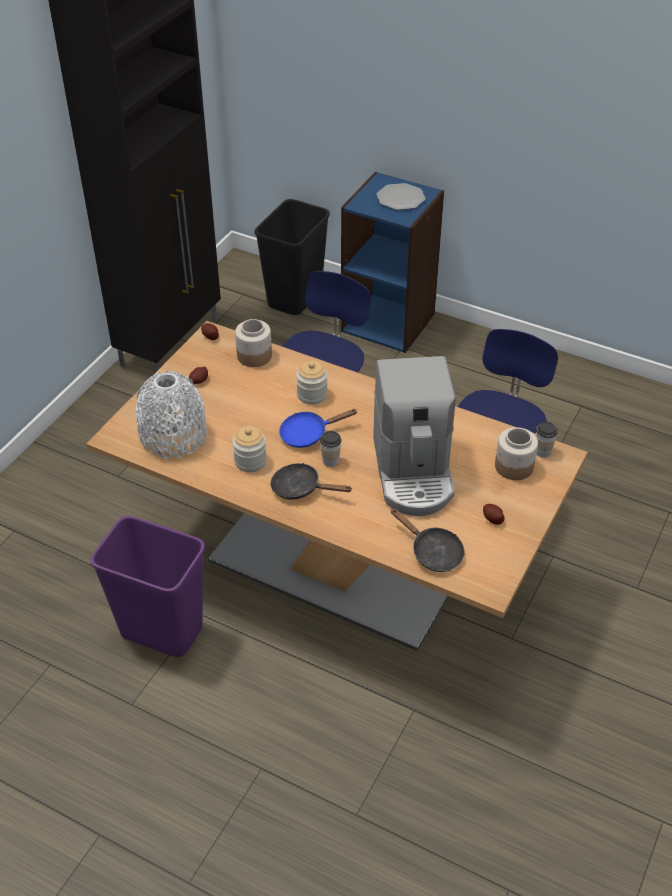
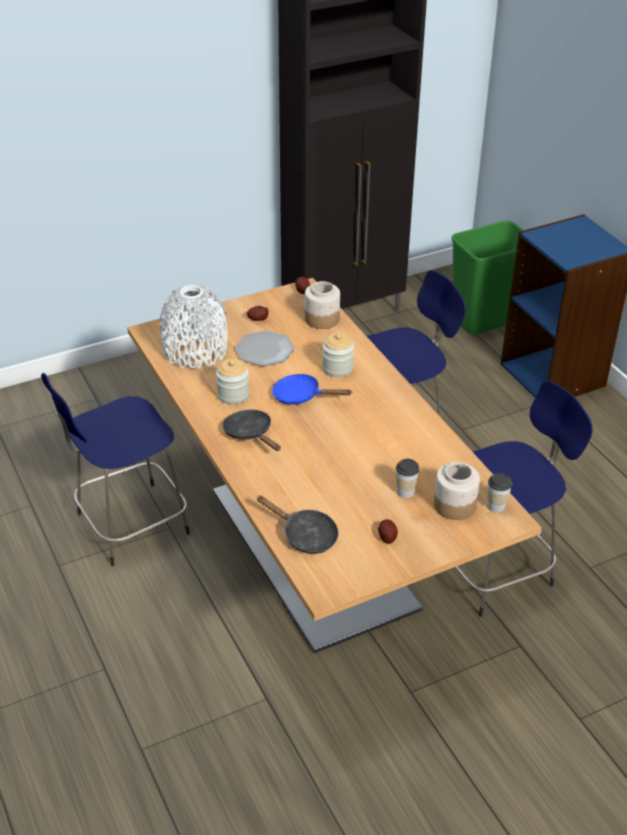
camera: 35 degrees right, 5 degrees down
(160, 631) = (128, 525): purple trash can -> blue stool
(294, 298) = (484, 320): black trash can -> green trash can
(330, 461) = (297, 425): cup -> cup (405, 492)
(400, 198) = (584, 244): plate -> plate (264, 350)
(413, 472) = (358, 466): coffee machine -> none
(432, 552) = (305, 535): black frying pan -> black frying pan turned 45 degrees counterclockwise

